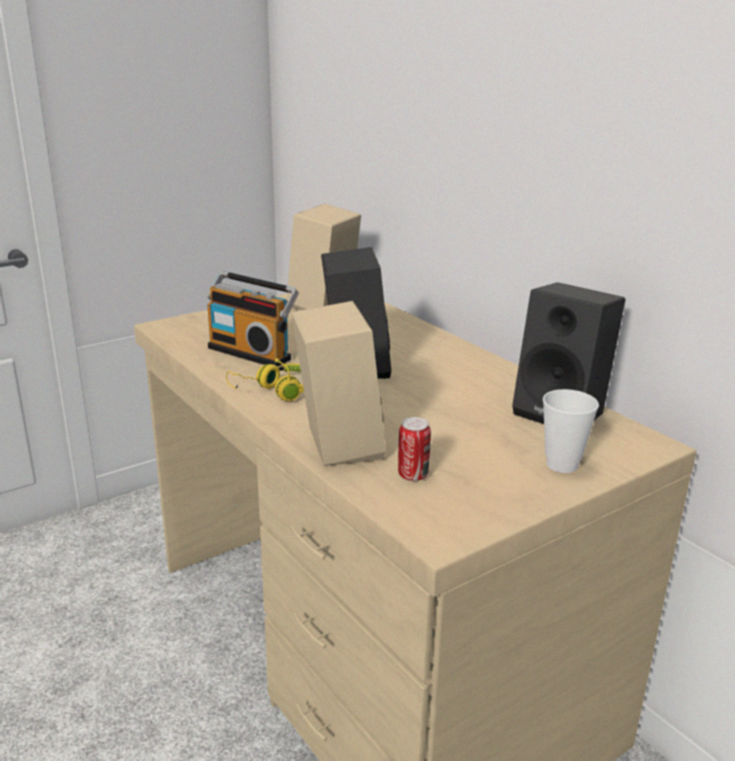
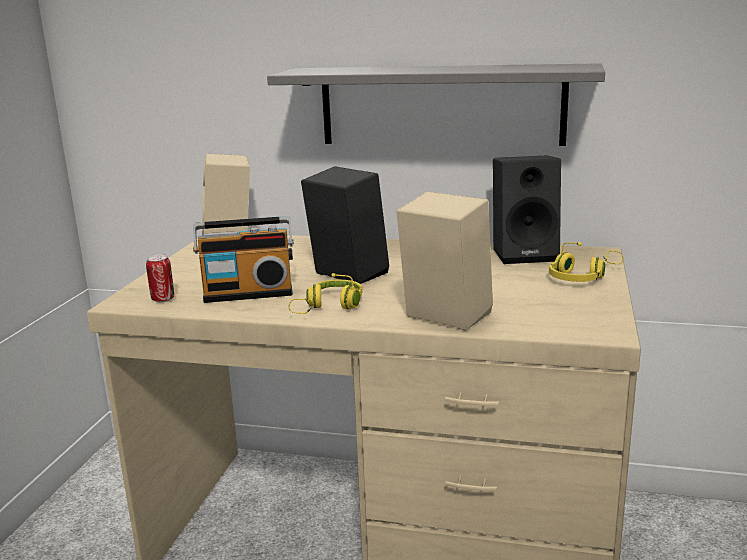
camera: 40 degrees left, 5 degrees down
(413, 475) = (524, 313): can -> can (163, 299)
(539, 202) = (441, 105): none -> grey shelf
(562, 465) = (582, 277): cup -> yellow headphones

